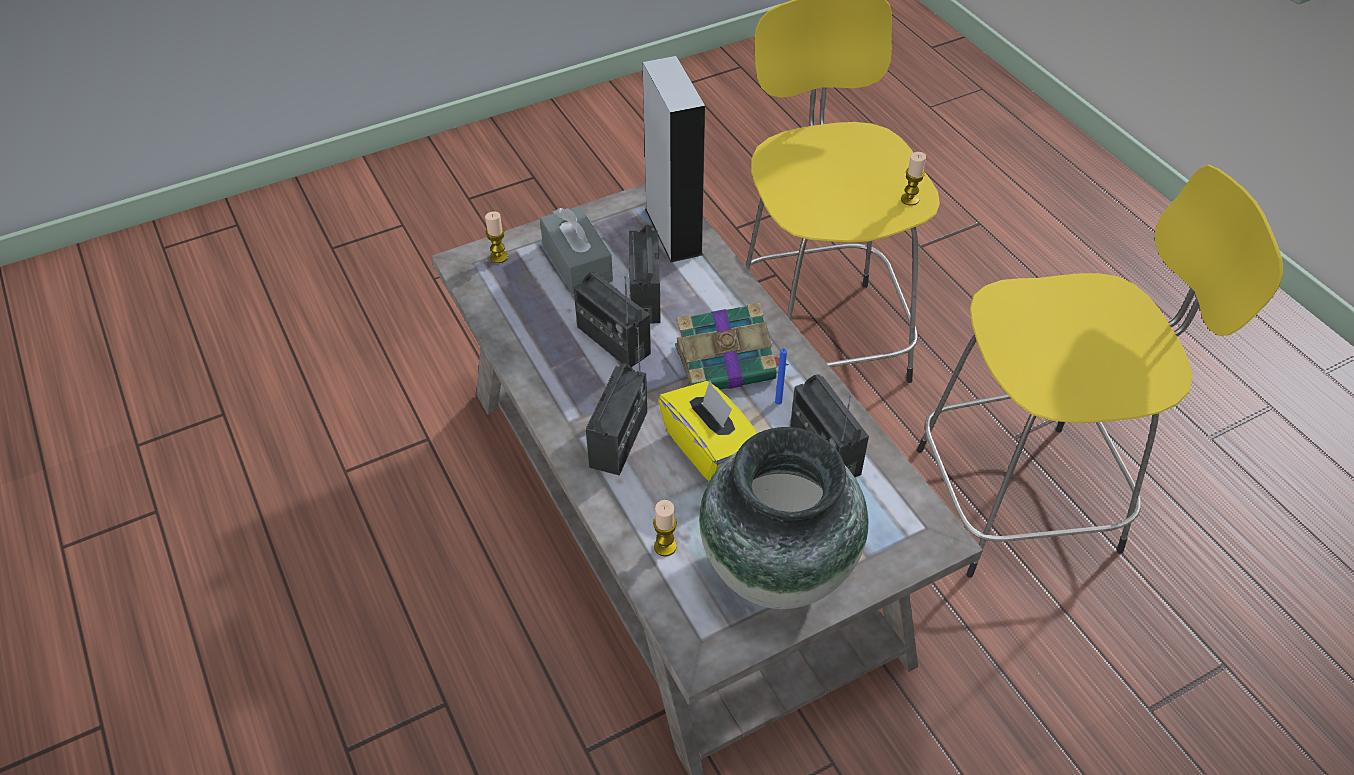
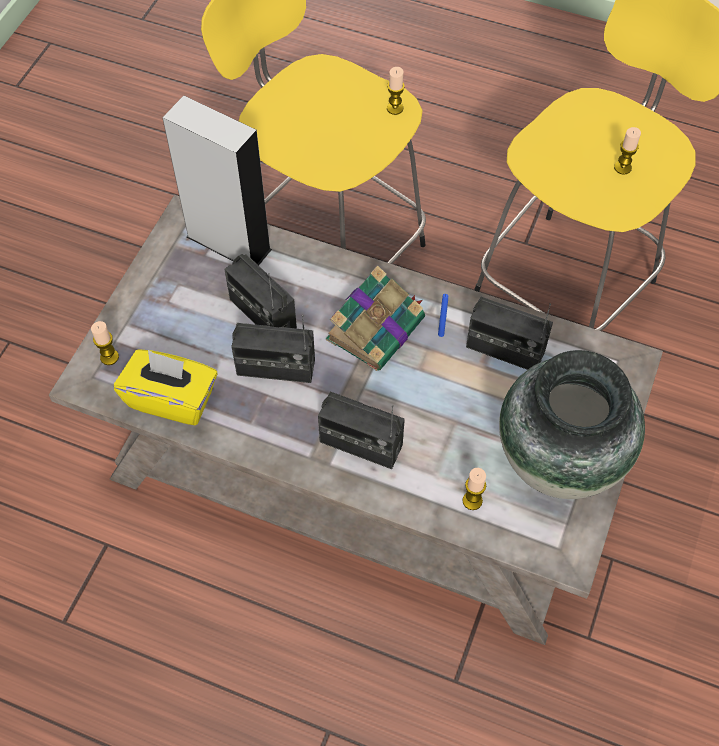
camera: 40 degrees left, 10 degrees up
(577, 262) = (179, 320): grey tissue box -> none
(619, 439) = (360, 444): radio -> radio turned 135 degrees clockwise
(710, 448) = (429, 404): yellow tissue box -> yellow tissue box (172, 399)
(1090, 362) = (622, 168): none -> candle

